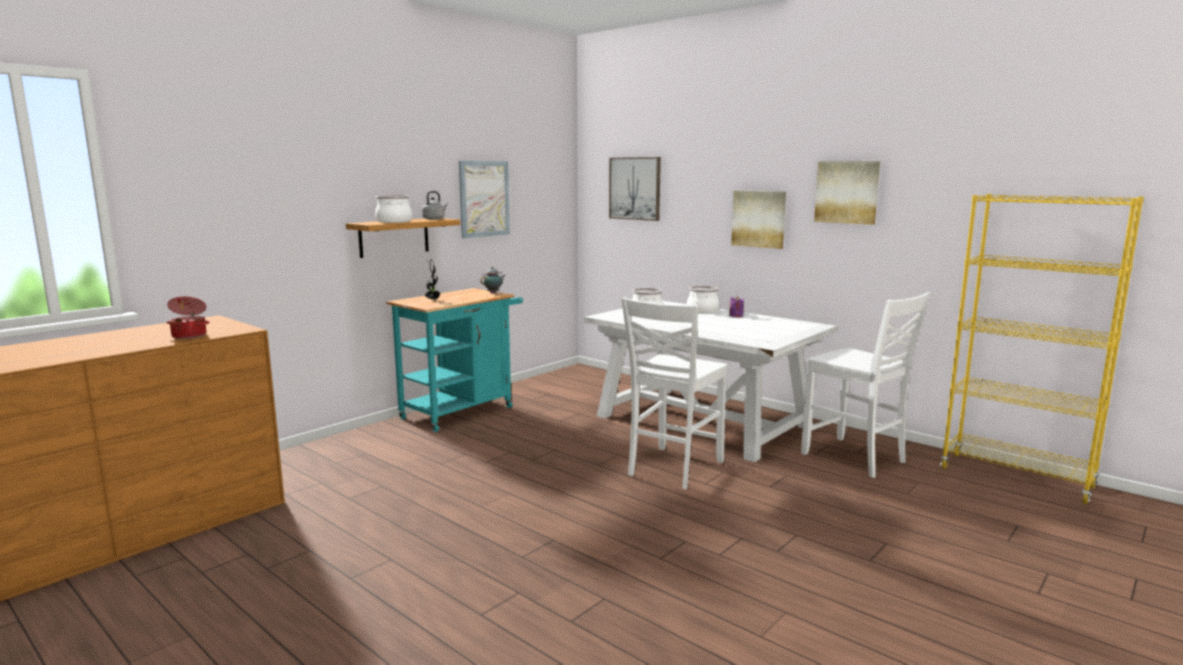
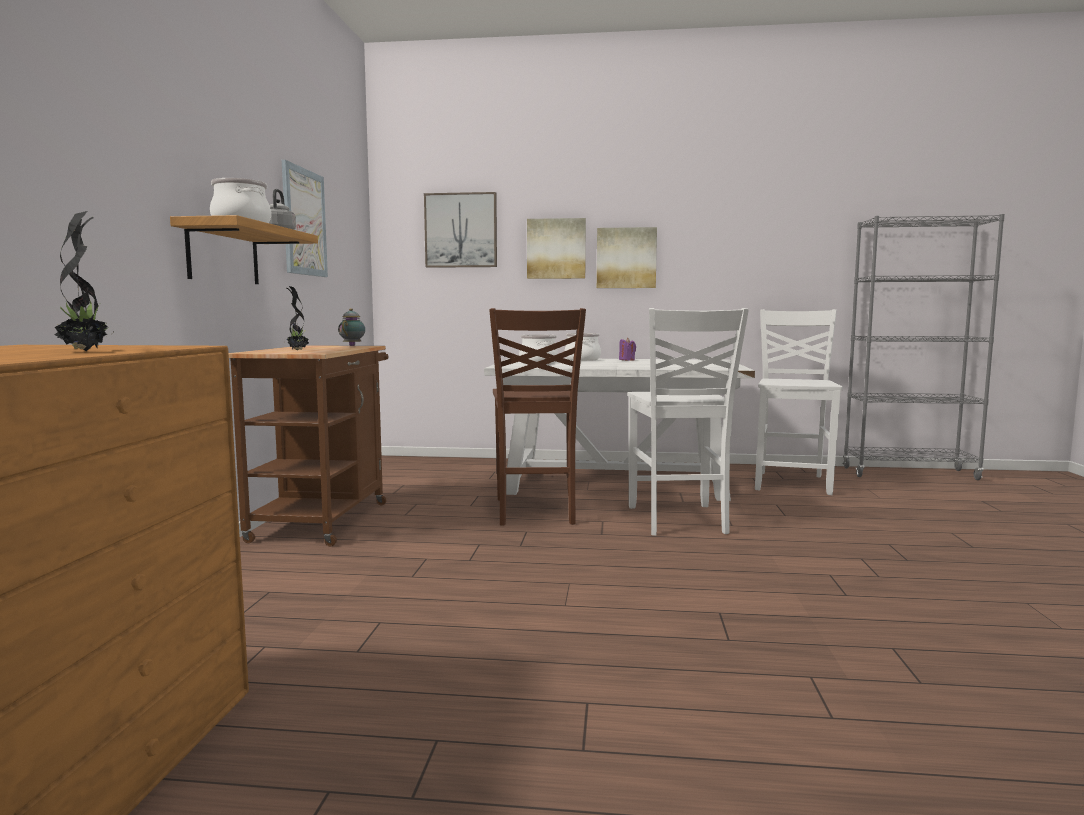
camera: 35 degrees left, 5 degrees down
(190, 335) = (85, 351): cooking pot -> potted plant
(462, 411) = (324, 518): turquoise cart -> brown cart
(590, 436) = (535, 512): none -> brown chair
(847, 192) = (723, 226): picture -> picture (556, 249)
(855, 458) = (792, 483): white chair -> white chair turned 90 degrees counterclockwise
(1016, 478) = (909, 473): yellow bookcase -> grey bookcase

